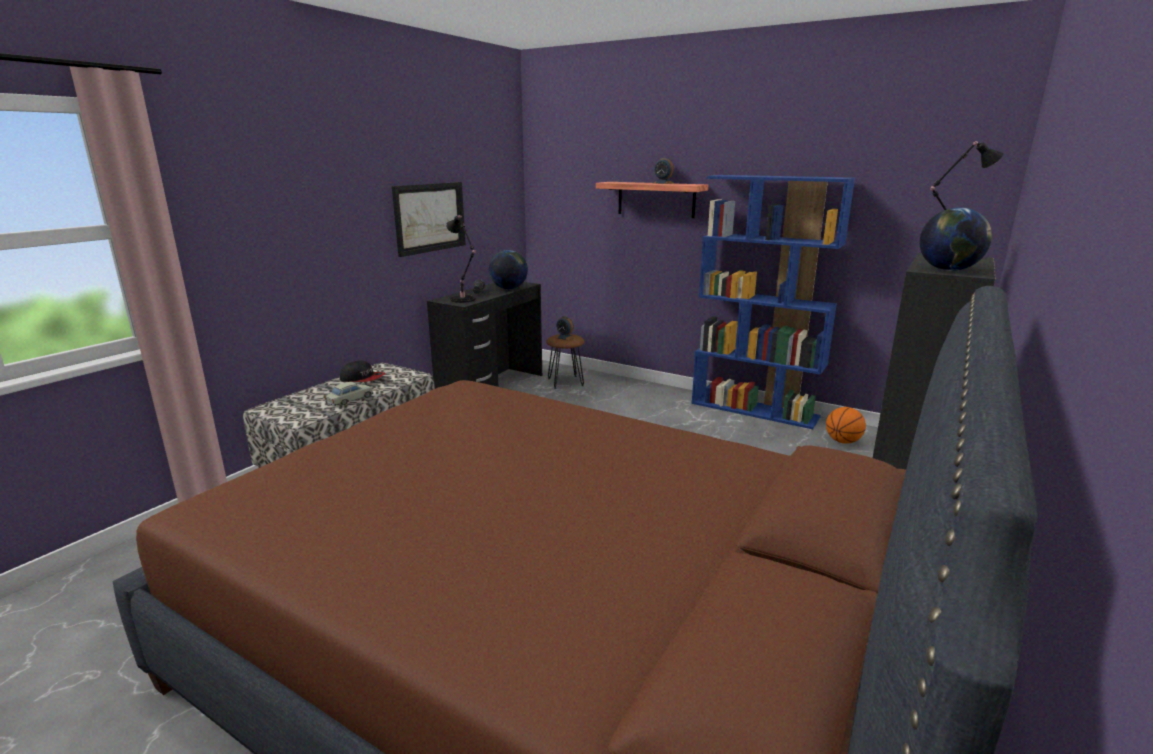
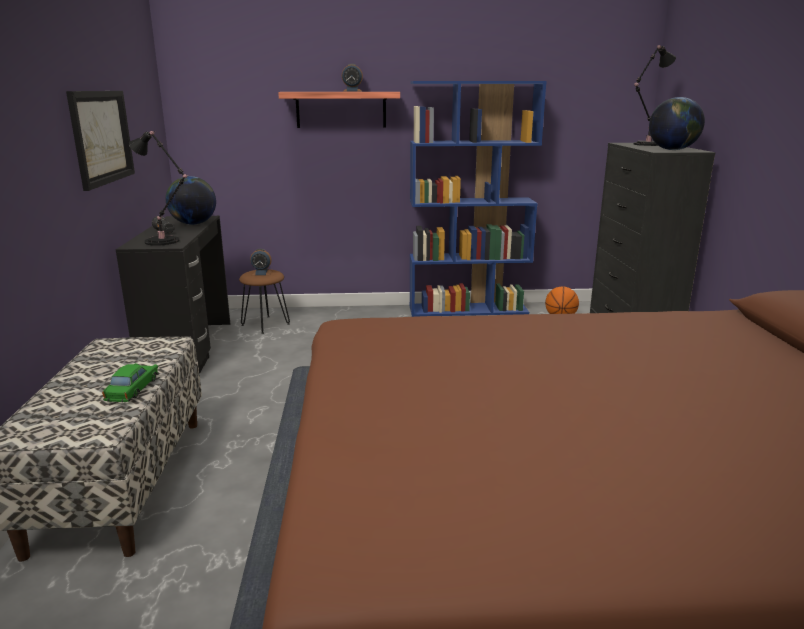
camera: 35 degrees left, 0 degrees up
(350, 399) = (132, 389): beige toy car -> green toy car
(362, 378) = (104, 362): cap -> none

